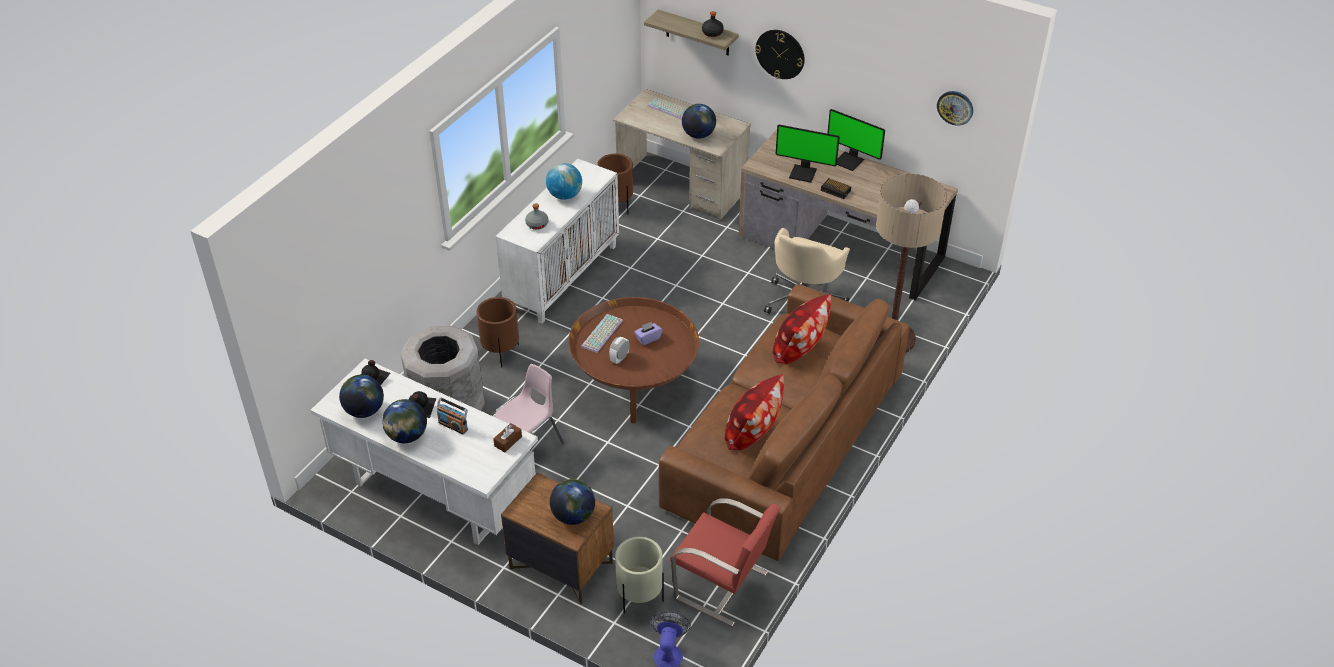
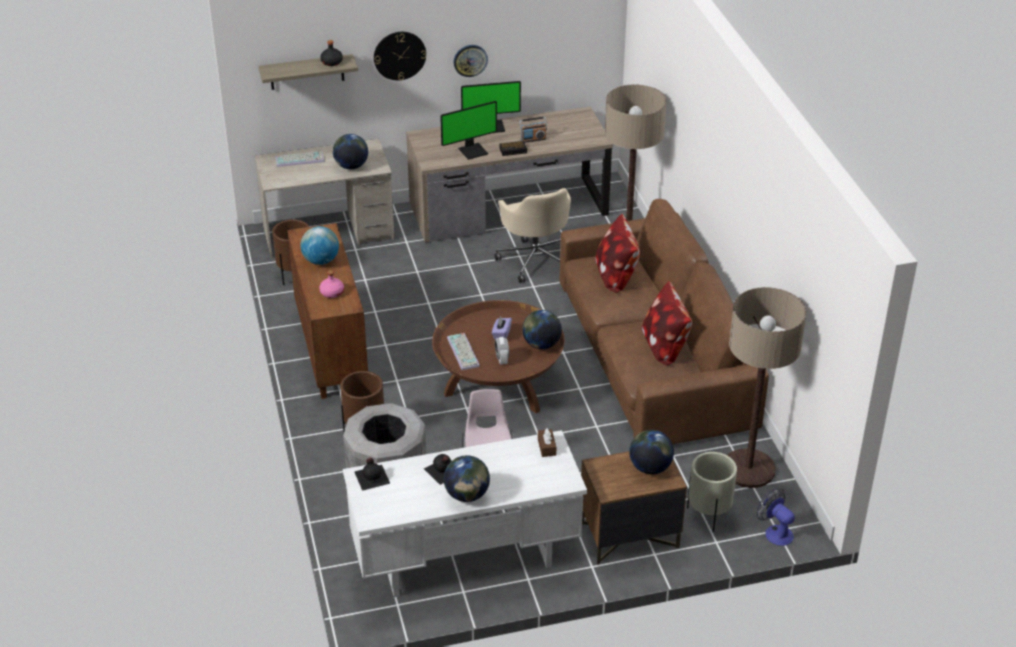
camera: 45 degrees left, 5 degrees down
(364, 410) = (404, 502): globe -> globe (541, 344)
(453, 425) = (490, 465): radio -> radio (533, 139)
(537, 224) = (332, 292): grey bottle -> pink bottle
(562, 276) = (330, 349): white cabinet -> brown cabinet
(722, 586) = (748, 469): red chair -> floor lamp
(955, 107) = (577, 33): wall clock -> wall clock (470, 60)

